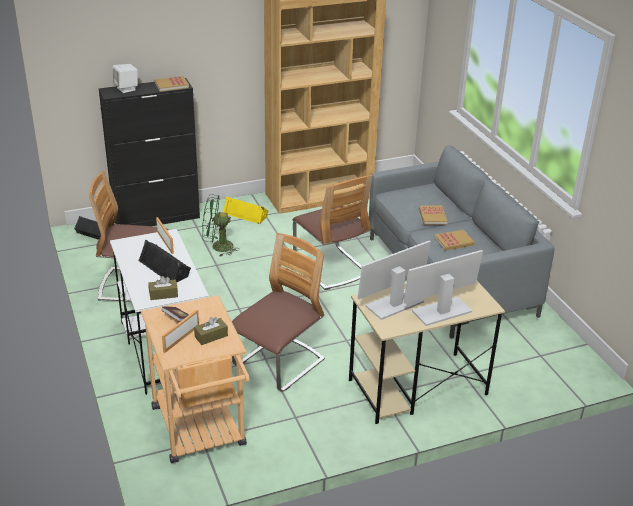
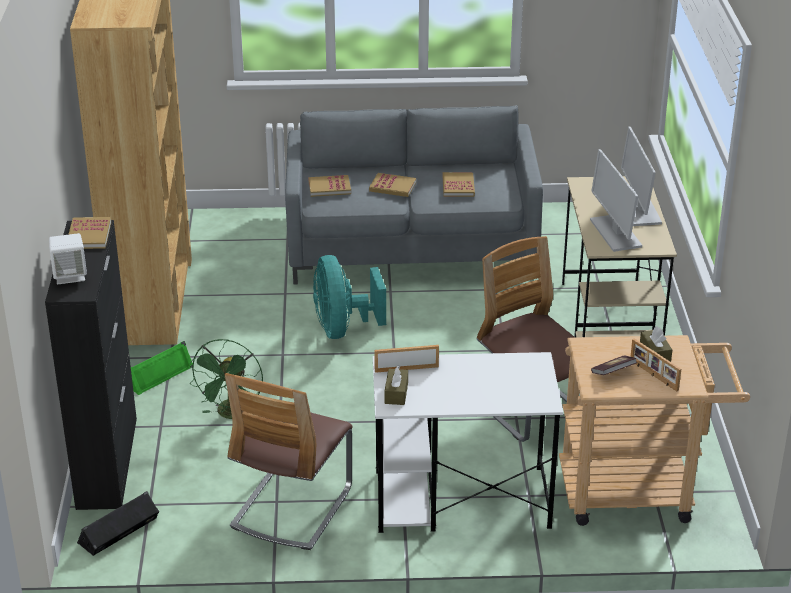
camera: 70 degrees left, 0 degrees up
(163, 294) = (535, 385): brown tissue box -> brown tissue box (396, 393)
(165, 267) = (471, 376): black speaker -> none
(245, 214) = (157, 374): yellow speaker -> green speaker
(331, 267) = (342, 328): chair -> turquoise fan
(412, 194) = (329, 187): none -> book

